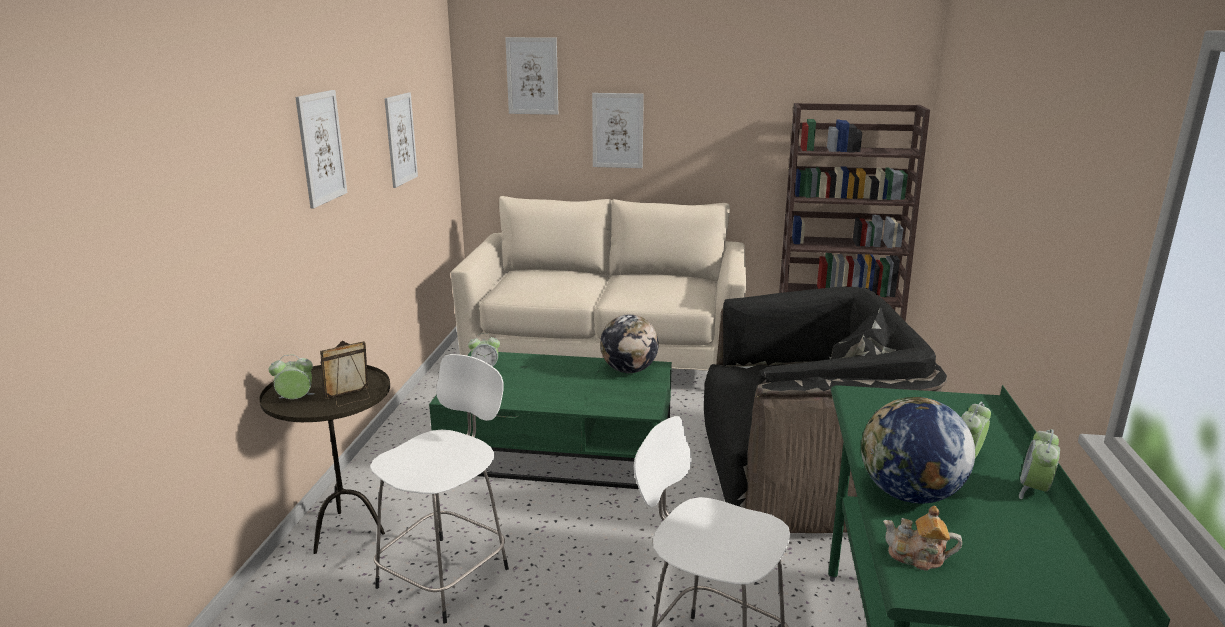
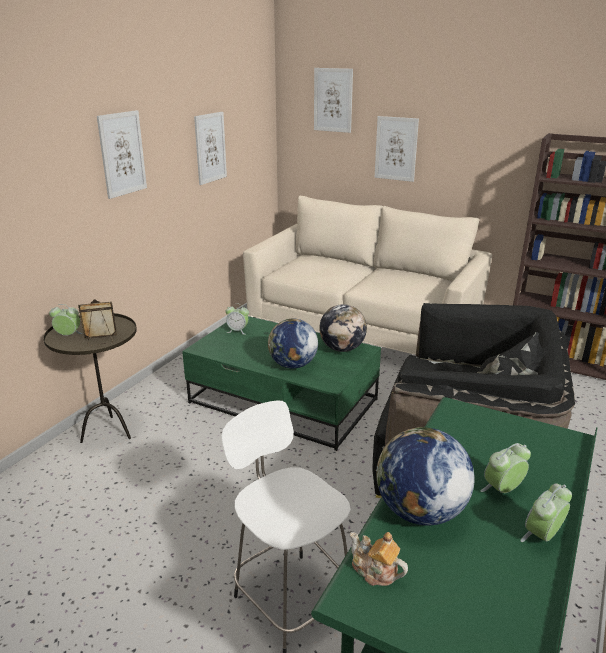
camera: 20 degrees right, 5 degrees up
(446, 575) = (151, 478): white stool -> none
(584, 397) = (292, 365): none -> globe

